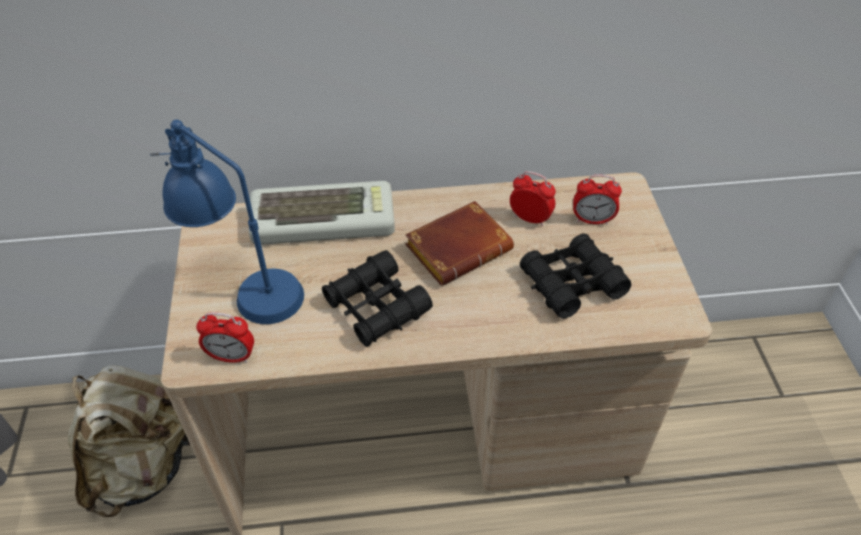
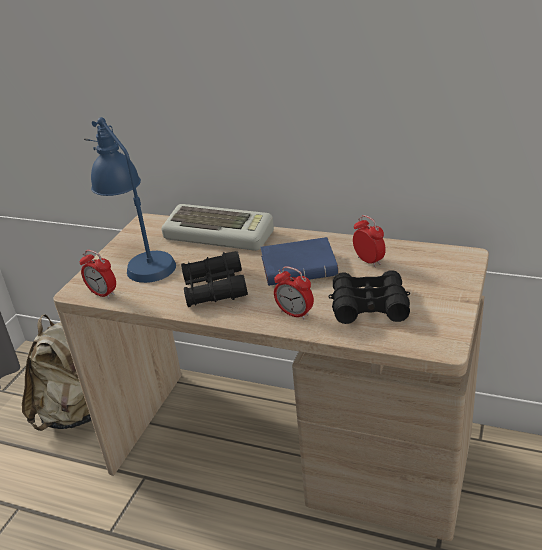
camera: 30 degrees right, 15 degrees down
(459, 247) = (300, 267): brown book -> blue book
(592, 220) = (419, 271): alarm clock -> alarm clock (295, 313)

